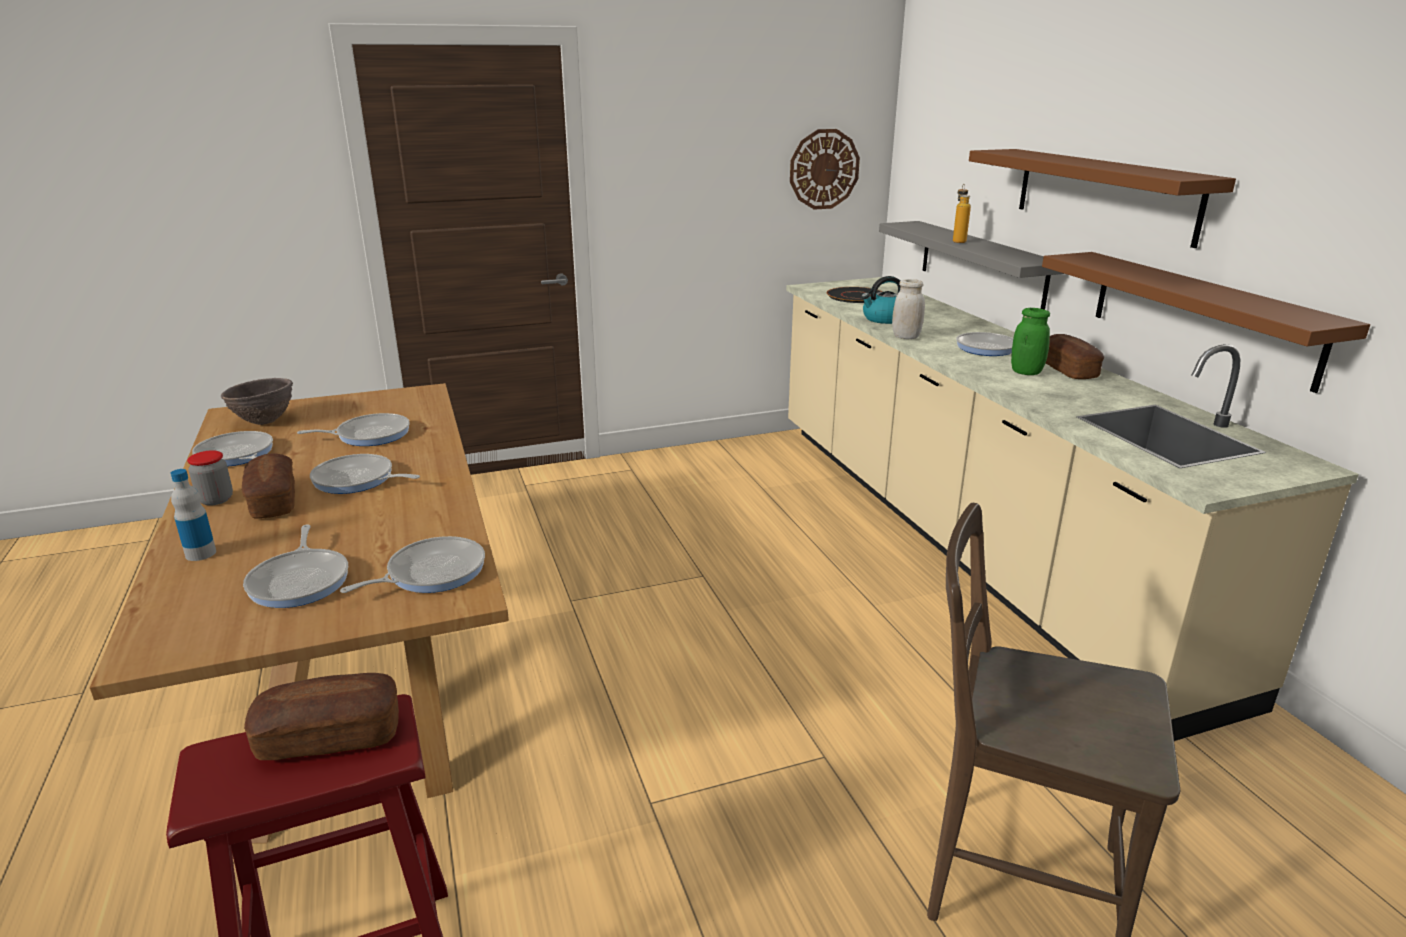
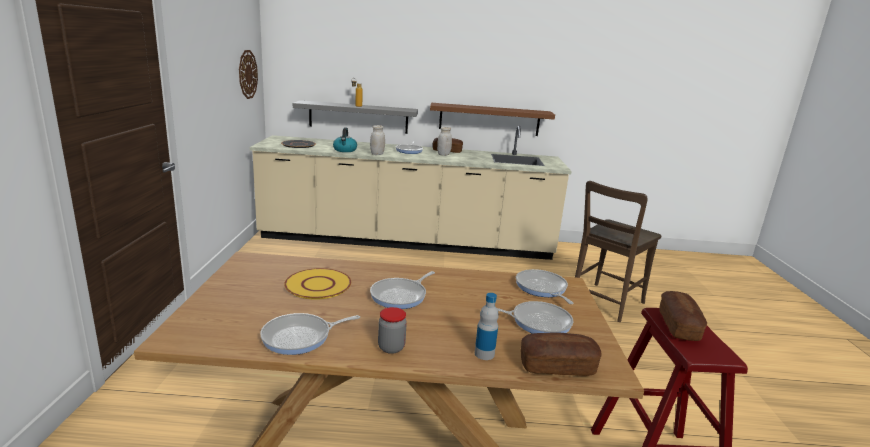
camera: 70 degrees left, 5 degrees down
(264, 422) = (227, 322): brown bowl -> none
(273, 501) = (412, 325): bread -> bread (557, 366)
(369, 435) = (318, 285): frying pan -> yellow plate
(1026, 372) = (443, 154): green jar -> white jar
(1104, 194) = (433, 78): brown shelf -> none

